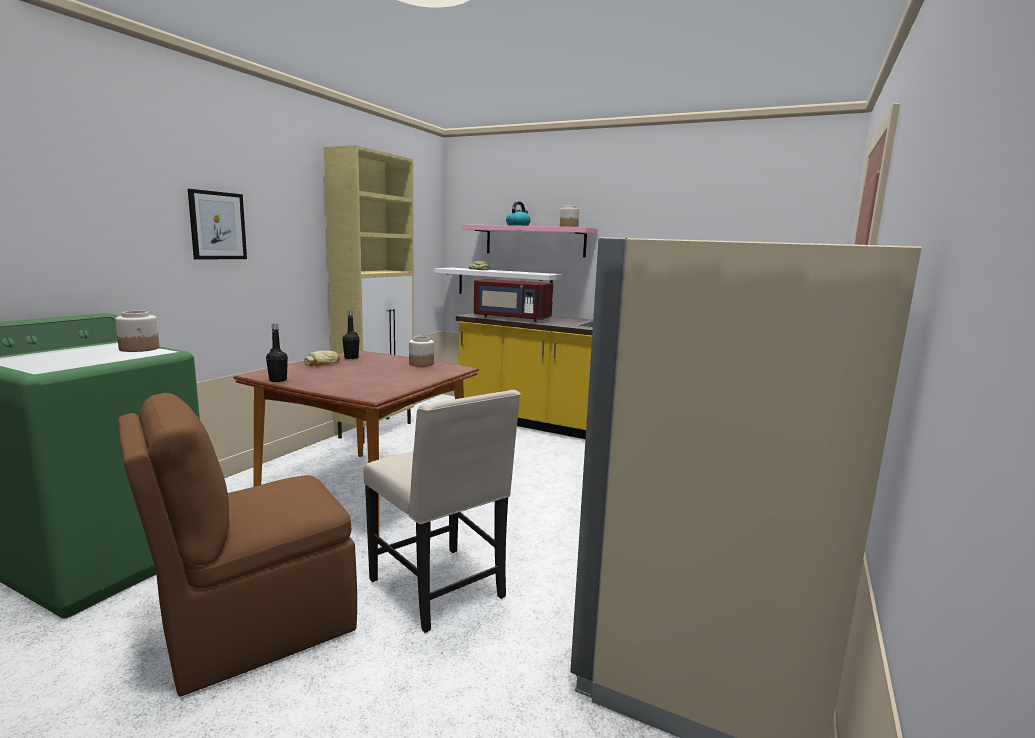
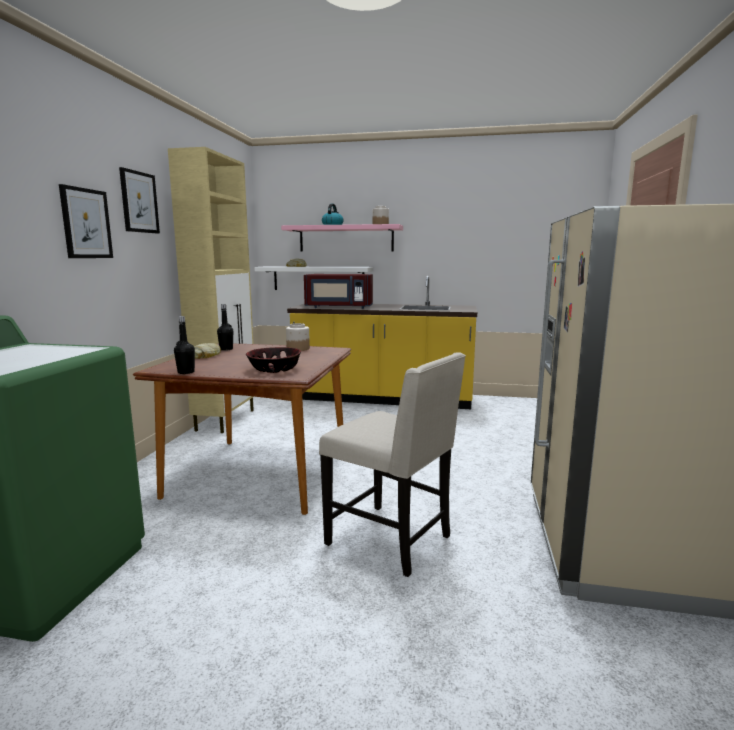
camera: 15 degrees left, 0 degrees up
(139, 349) = (62, 348): jar -> none
(254, 628) = (250, 606): brown chair -> none
(285, 203) = (139, 202): none -> picture
(363, 386) = (274, 369): none -> bowl

